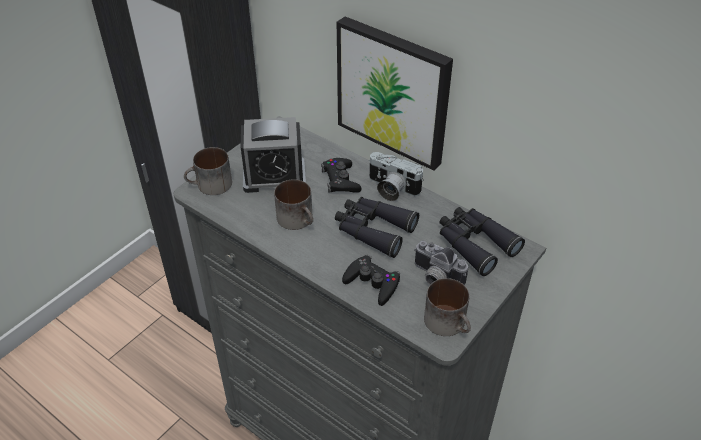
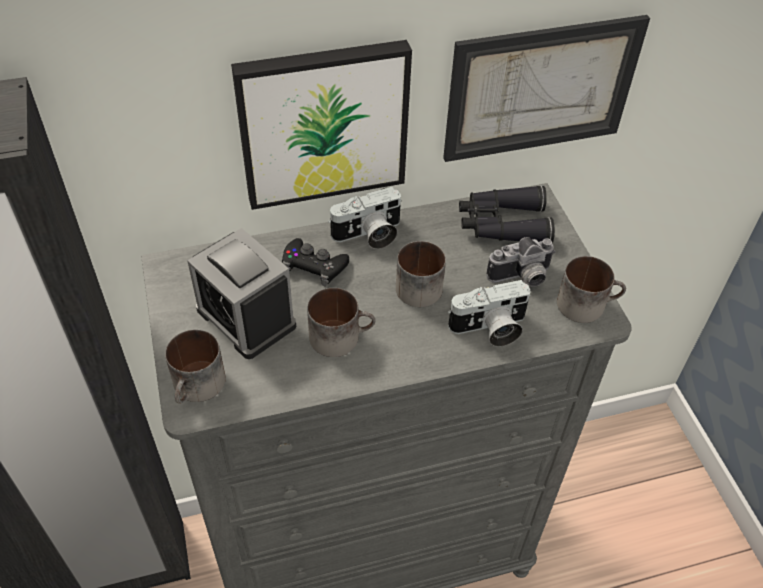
camera: 55 degrees left, 5 degrees up
(274, 176) = (246, 317): alarm clock -> alarm clock turned 105 degrees clockwise
(372, 283) = (489, 329): black game controller -> camera
(373, 230) = (415, 284): black binoculars -> mug
(554, 160) = (541, 89): none -> picture

